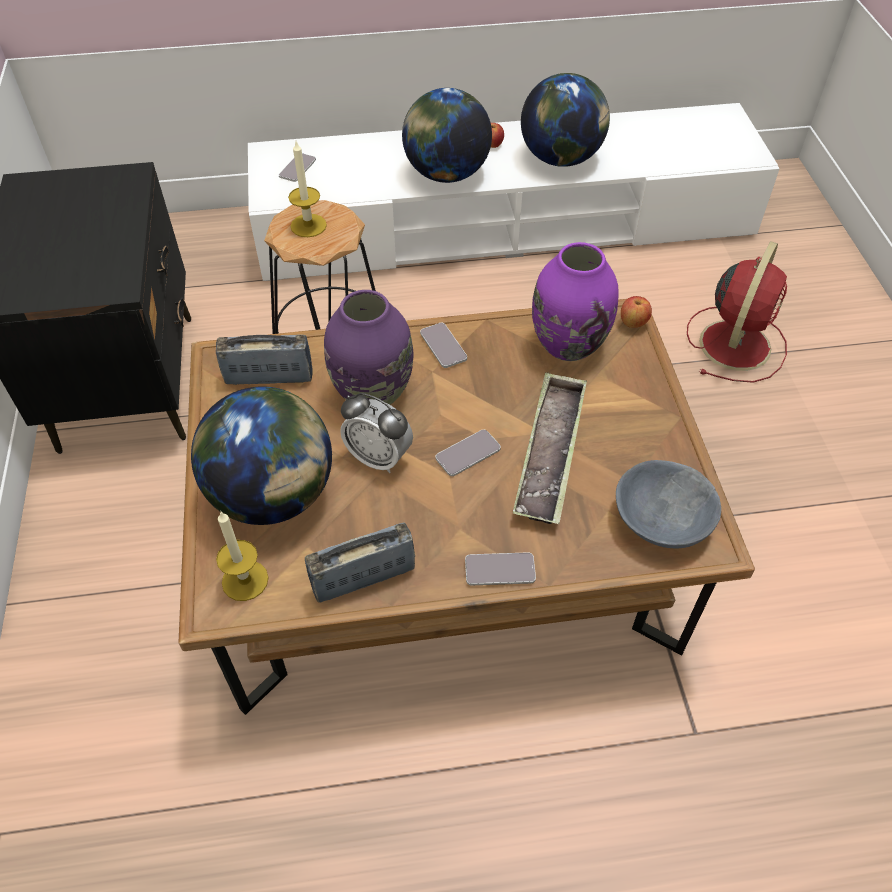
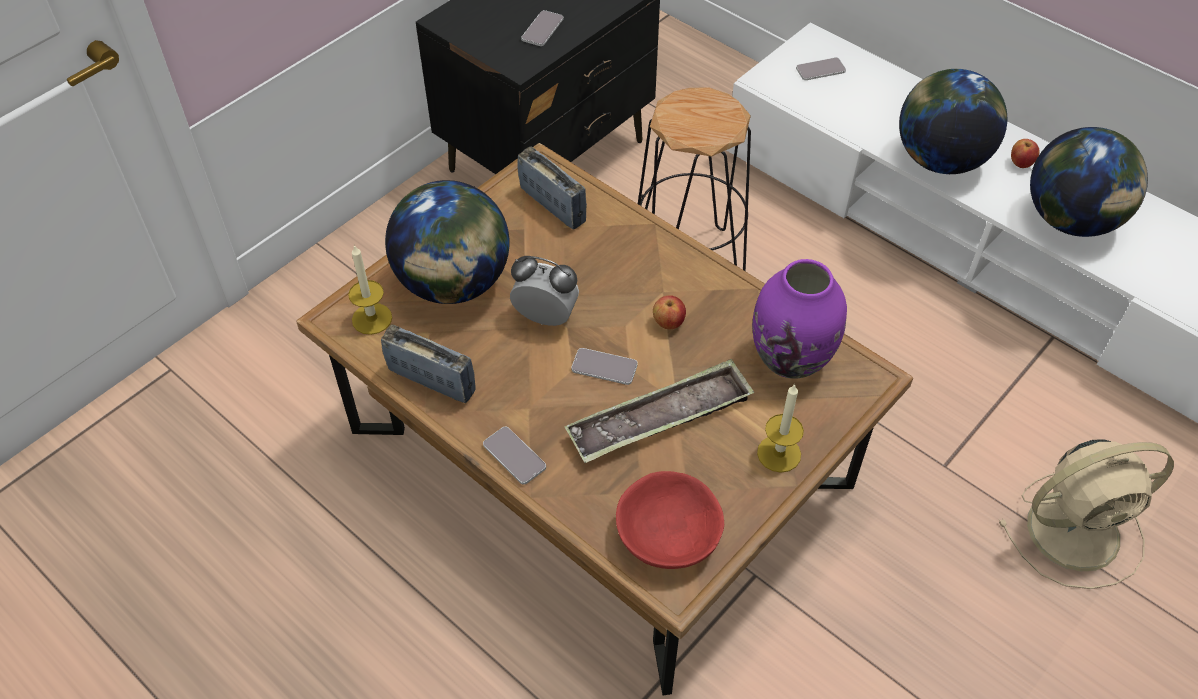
camera: 50 degrees right, 0 degrees up
(308, 225) = (698, 112): candle -> candle (779, 453)
(372, 394) = (601, 272): purple vase -> none
(379, 457) = (545, 317): alarm clock -> alarm clock turned 120 degrees clockwise
(443, 346) = (695, 280): phone -> phone (542, 29)
(633, 323) = (869, 387): apple -> apple (668, 323)
(660, 519) = (667, 534): grey bowl -> red bowl
(735, 343) = (1077, 530): red fan -> beige fan

